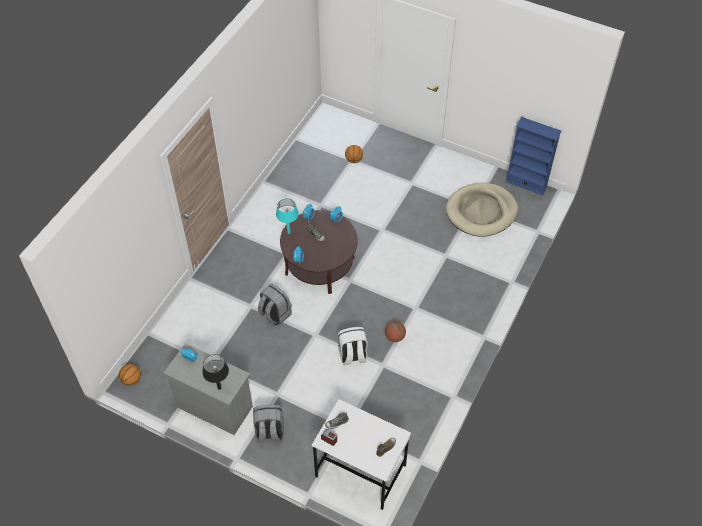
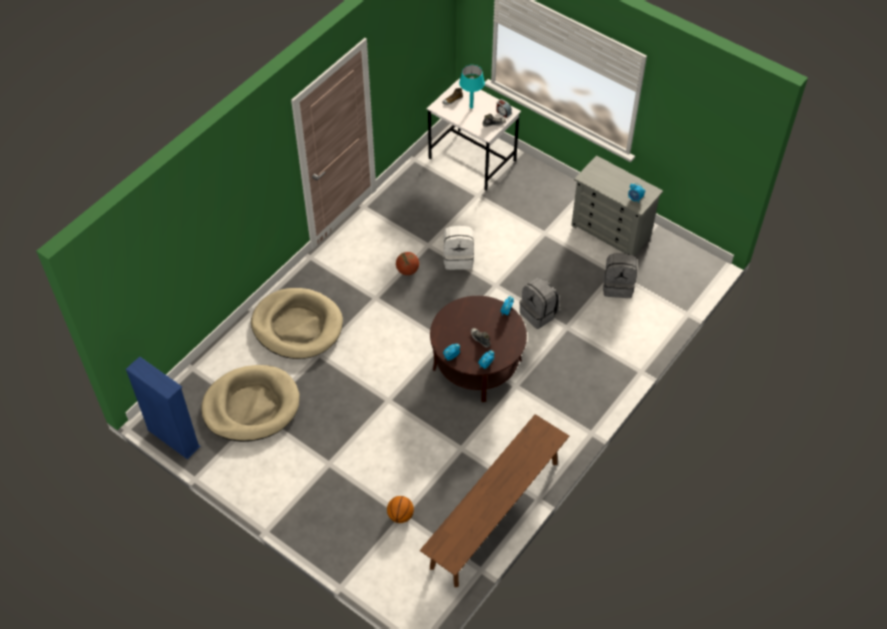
camera: 170 degrees left, 0 degrees up
(131, 380) = (700, 267): basketball -> none
(219, 388) = (605, 169): black table lamp -> none
(269, 432) = (556, 201): grey backpack -> grey backpack (618, 286)
(288, 232) = (514, 348): turquoise table lamp -> turquoise table lamp (471, 107)
(290, 169) = (495, 514): none -> brown bench
(471, 275) = (297, 326): none -> beige dog bed

